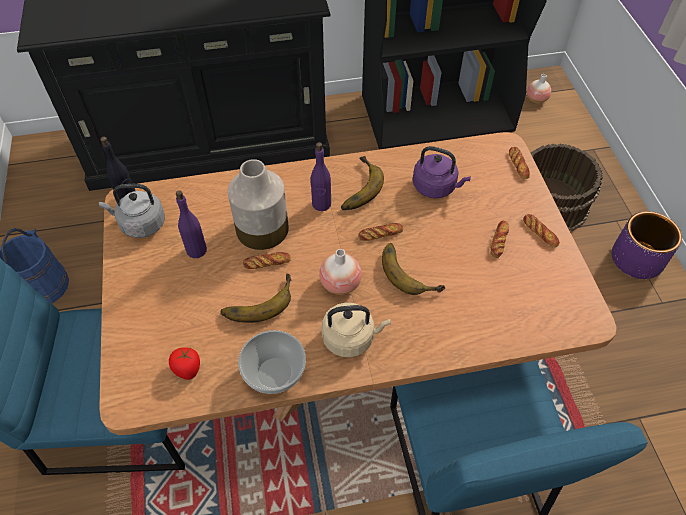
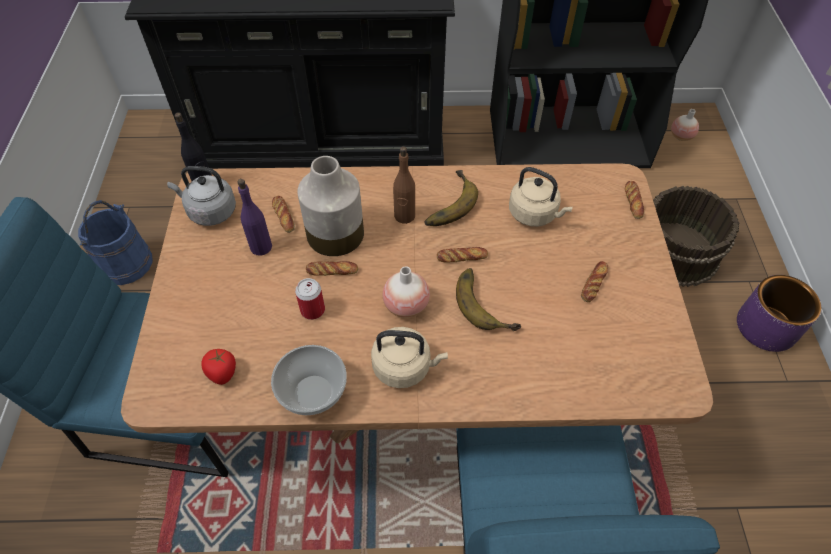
camera: 10 degrees right, 0 degrees up
(257, 300) = (312, 310): banana -> can
(321, 204) = (404, 216): purple bottle -> brown bottle
(436, 187) = (535, 214): purple kettle -> beige kettle
(540, 232) = (643, 281): bread -> bread (284, 216)

